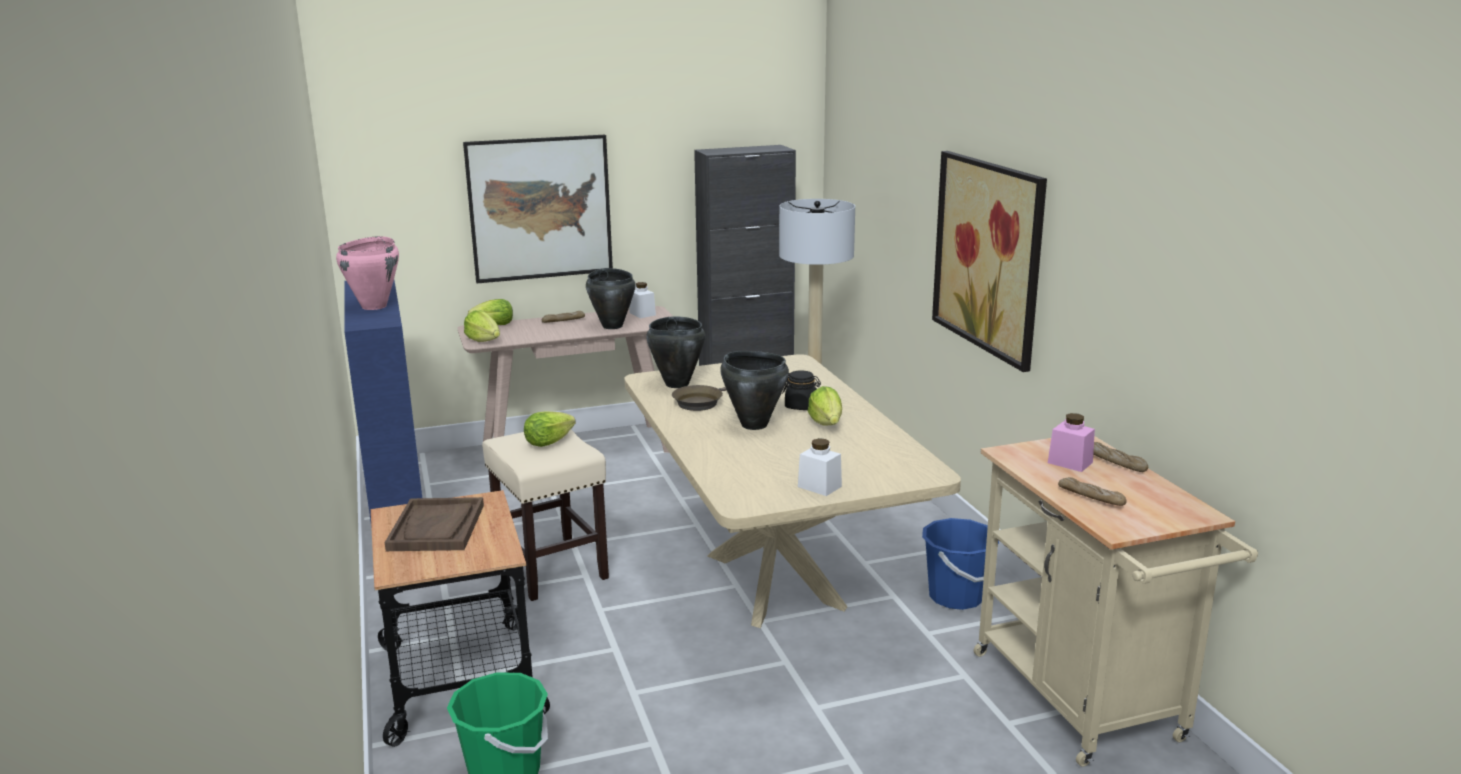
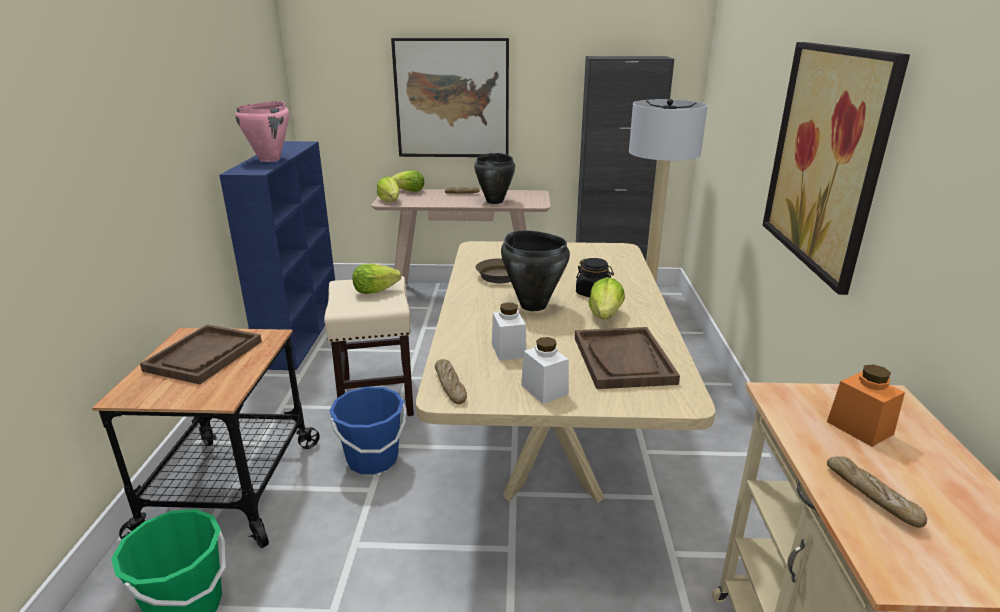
camera: 20 degrees right, 5 degrees up
(642, 314) = (526, 195): white jar -> white jar (508, 350)
(676, 384) = (497, 255): black cooking pot -> none
(867, 455) = (623, 360): none -> brown tray
(956, 596) = (721, 514): blue bucket -> blue bucket (372, 459)
(1070, 462) = (859, 428): pink jar -> orange jar
(1115, 462) = (929, 441): bread -> bread (450, 386)

